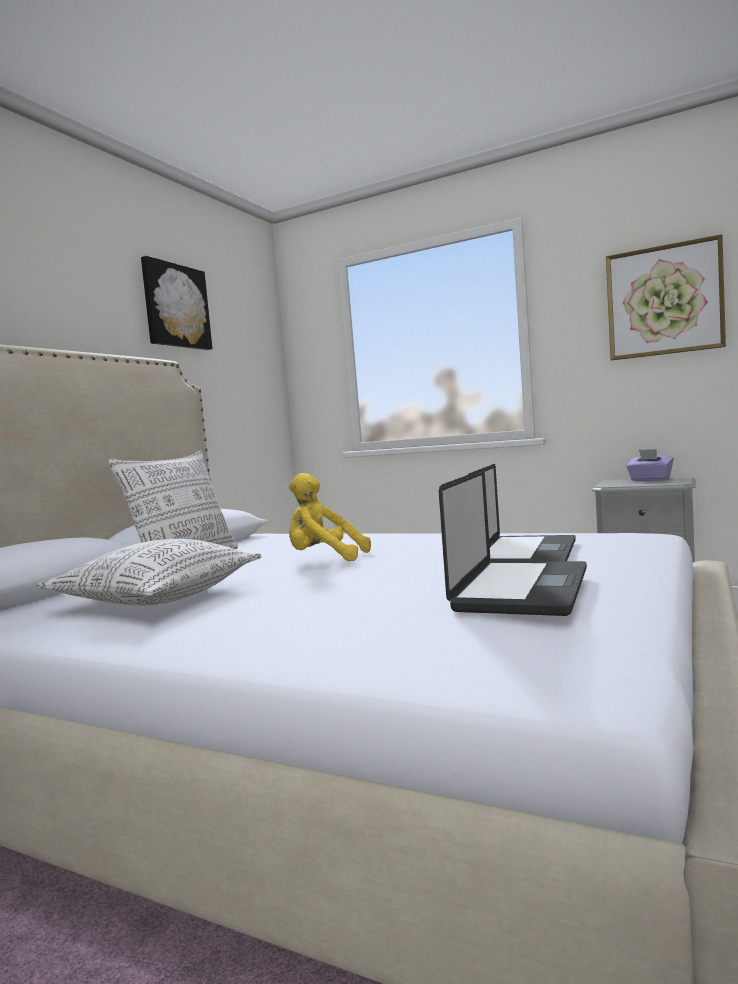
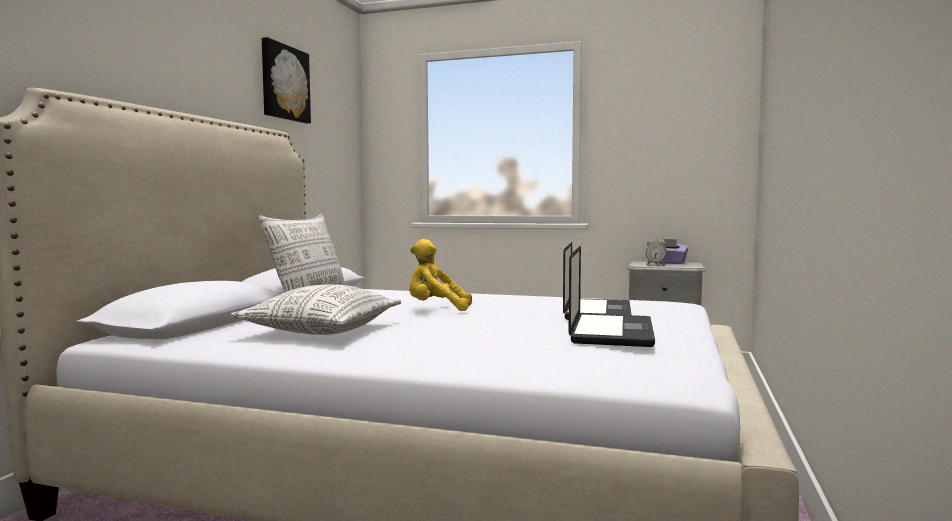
camera: 10 degrees left, 0 degrees up
(630, 483) = (656, 265): none -> alarm clock
(664, 300) = (688, 122): picture -> none

